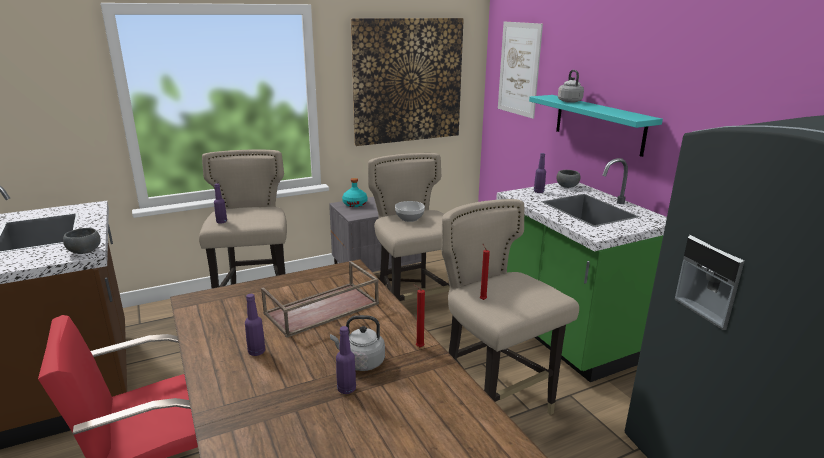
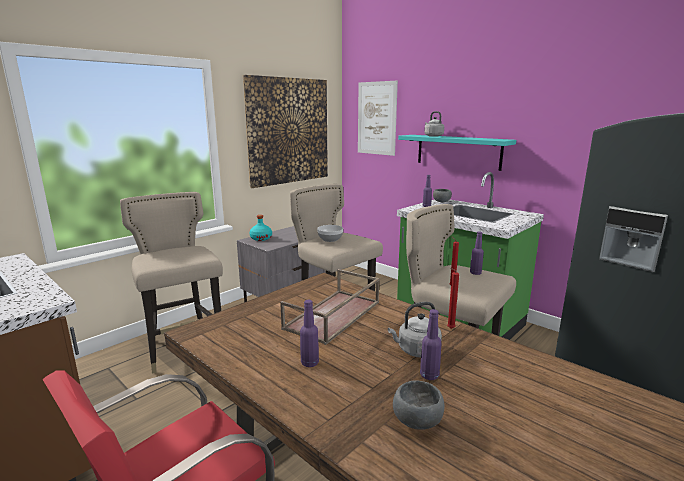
camera: 20 degrees left, 5 degrees down
(84, 252) = (44, 300): grey bowl -> grey bowl (418, 422)
(221, 222) = (155, 263): purple bottle -> purple bottle (475, 273)

